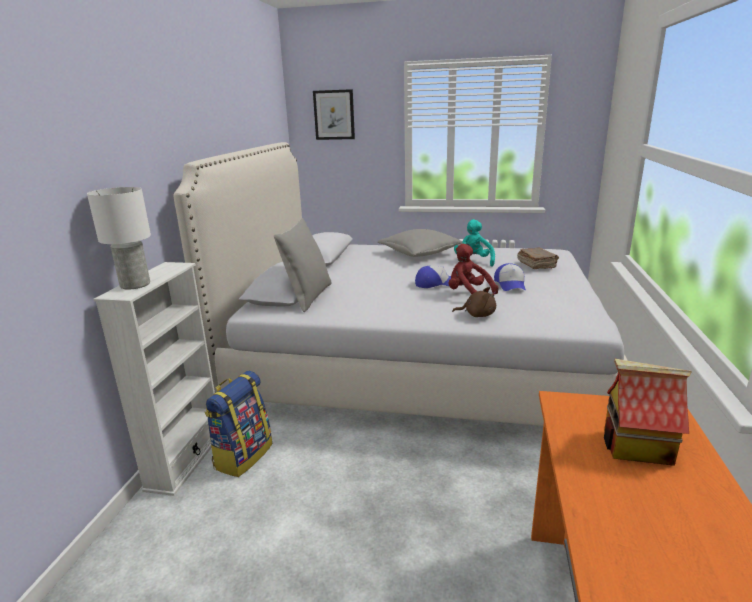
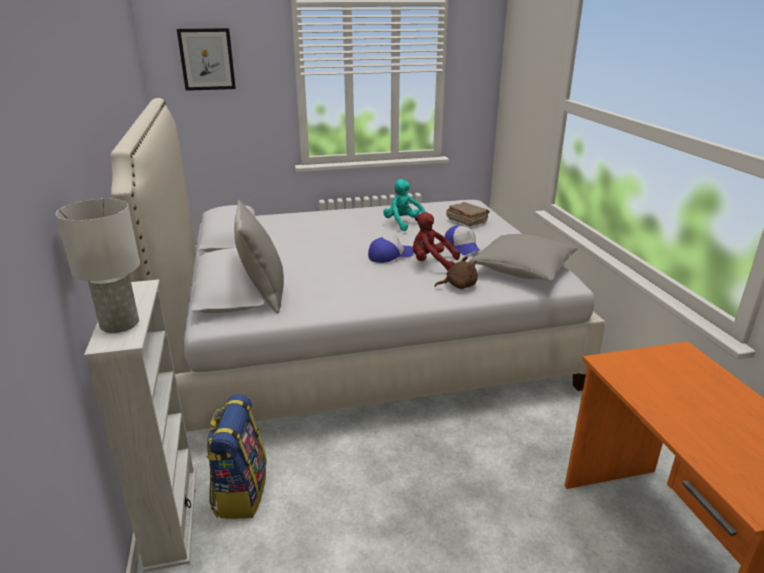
camera: 25 degrees left, 5 degrees up
(419, 253) = (340, 220): grey pillow -> grey pillow (522, 270)
(636, 447) = (689, 390): toy house -> none

